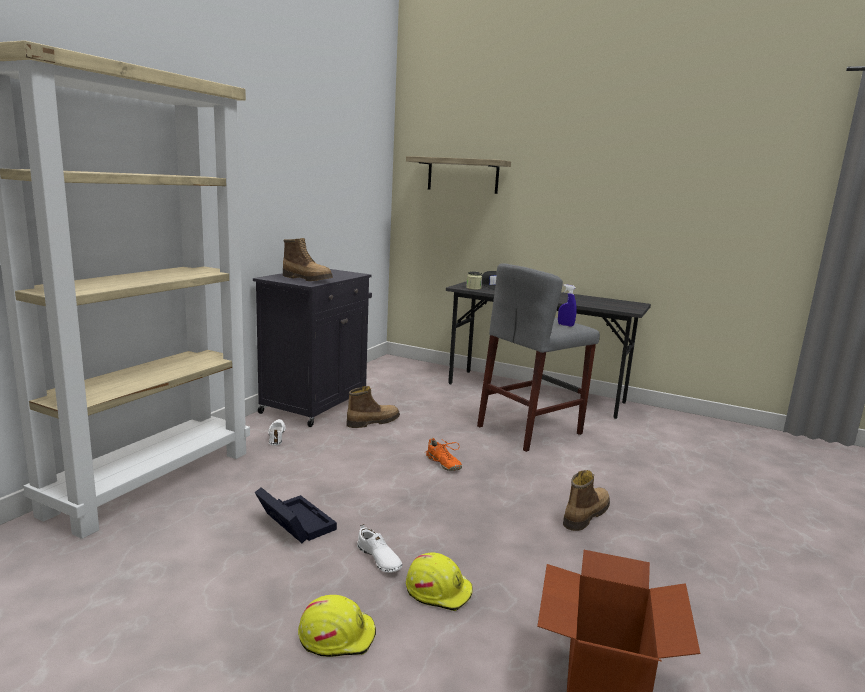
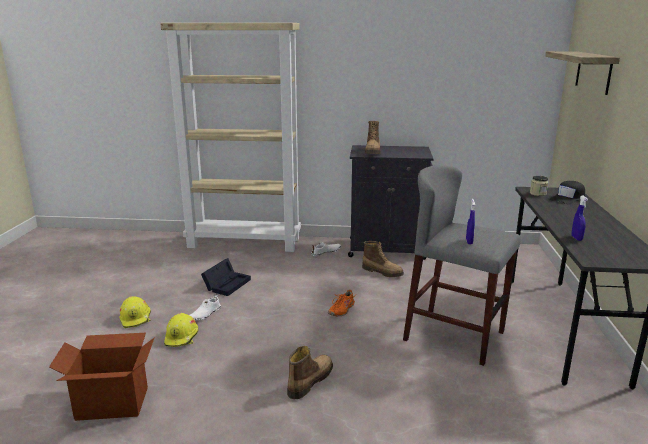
camera: 70 degrees right, 5 degrees up
(585, 515) = (309, 381): boot -> boot turned 75 degrees counterclockwise
(586, 304) = (576, 238): none -> blue spray bottle

